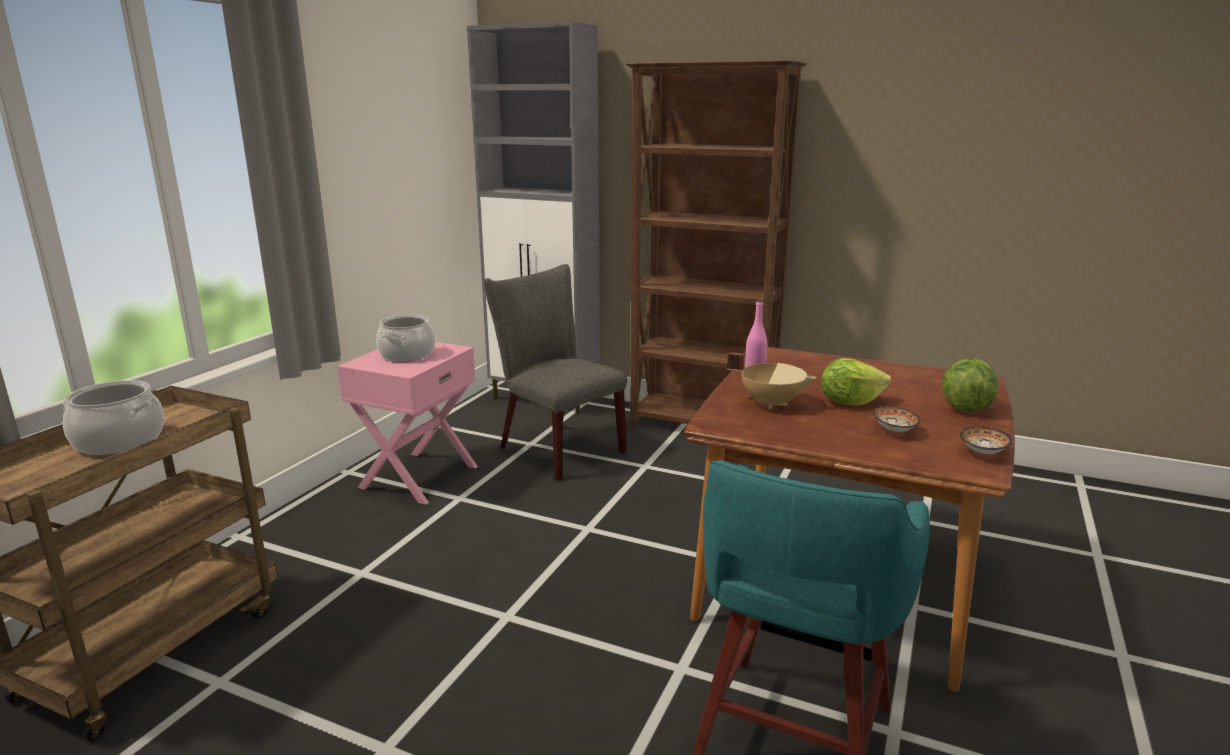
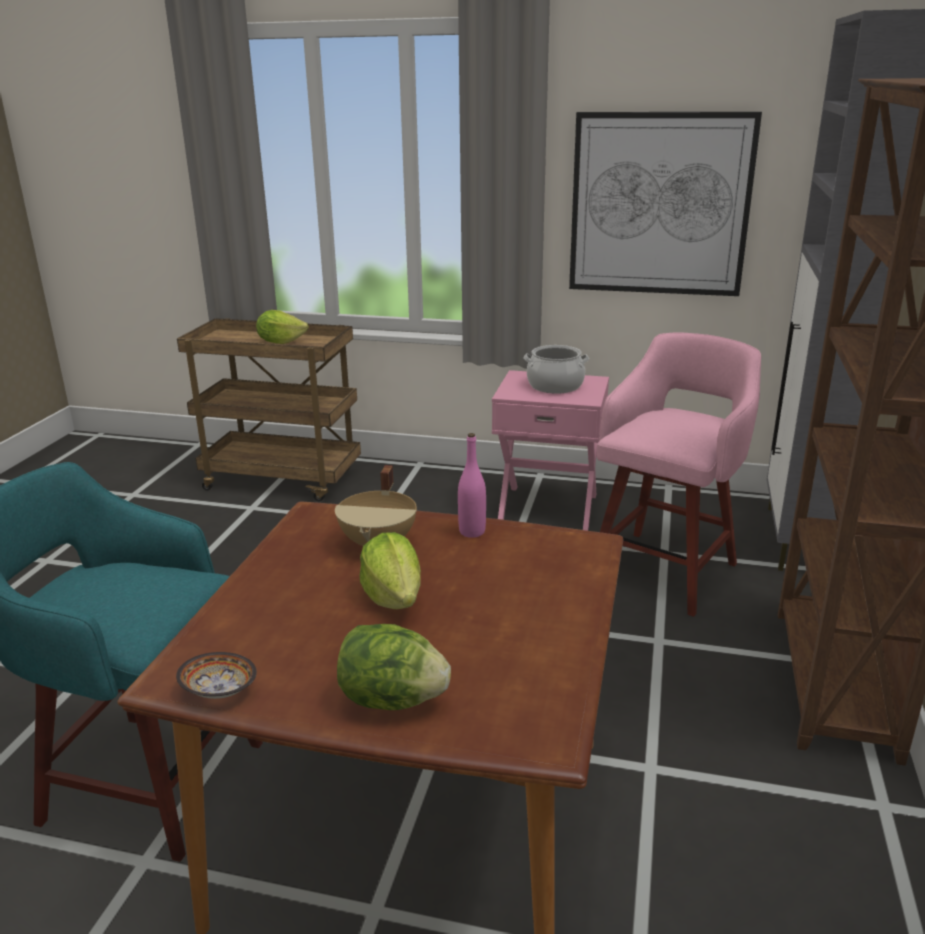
camera: 80 degrees right, 5 degrees up
(119, 441) = (280, 342): cooking pot -> lettuce
(382, 176) = (659, 205): none -> picture
(555, 447) = (665, 569): grey chair -> pink stool
(893, 430) = (295, 624): bowl -> none

